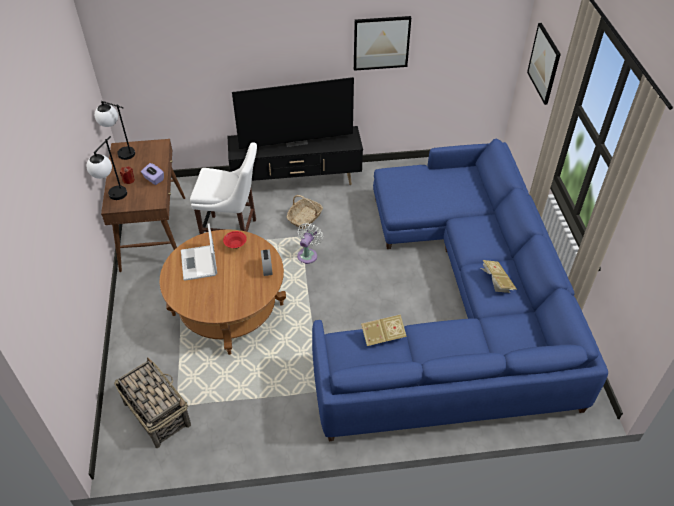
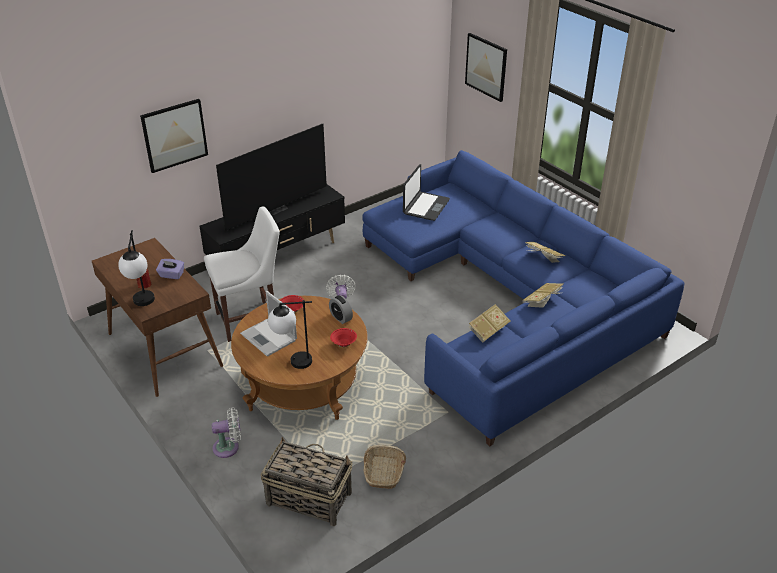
camera: 30 degrees left, 10 degrees down
(120, 152) = (110, 265): table lamp -> table lamp (292, 362)
(135, 340) = (229, 447): none -> white fan
(249, 295) = (344, 344): none -> red bowl
(305, 218) = (312, 283): basket -> basket (383, 472)
(381, 43) = (334, 86): picture -> picture (174, 135)
(430, 184) = (425, 207): none -> laptop
(458, 328) = (543, 302): none -> book

